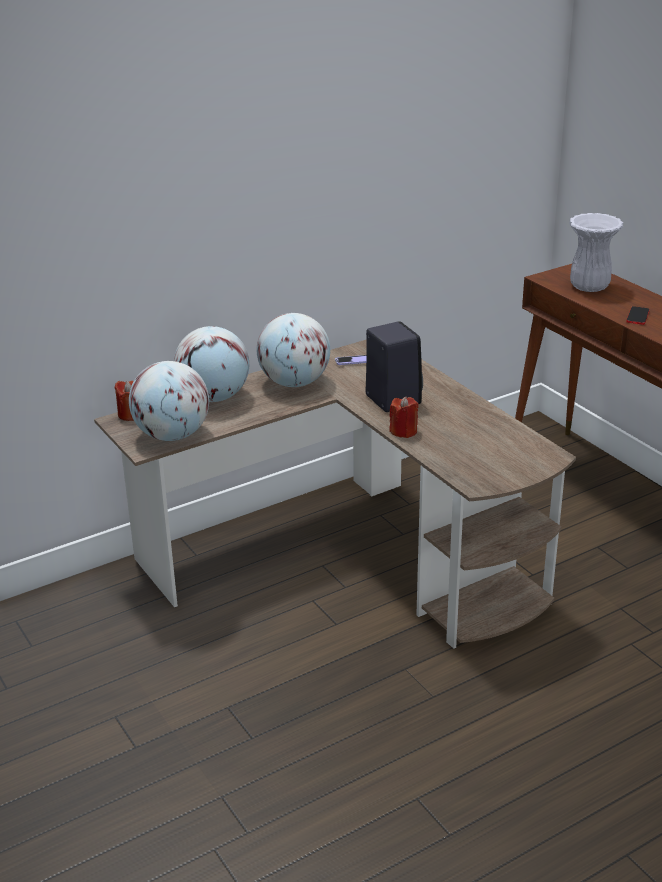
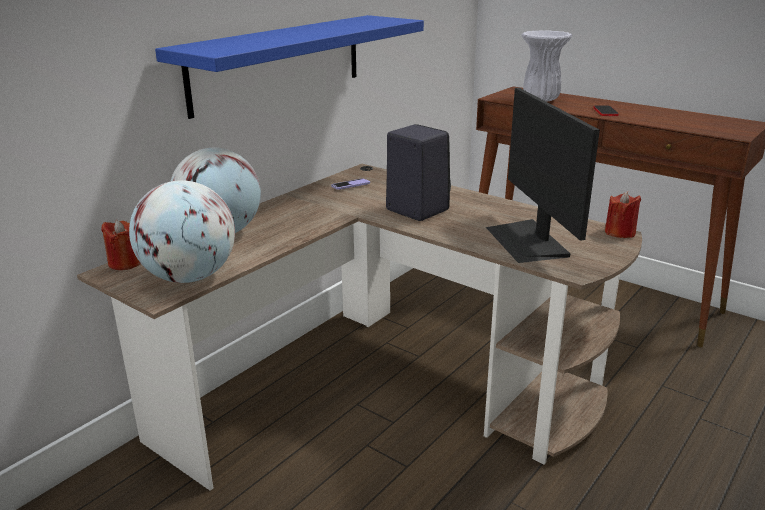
camera: 20 degrees left, 5 degrees down
(291, 246) = (279, 63): none -> blue shelf
(294, 383) = (303, 209): globe -> none
(403, 431) = (453, 235): red candle -> red candle (620, 232)
(463, 449) = (528, 241): none -> monitor

